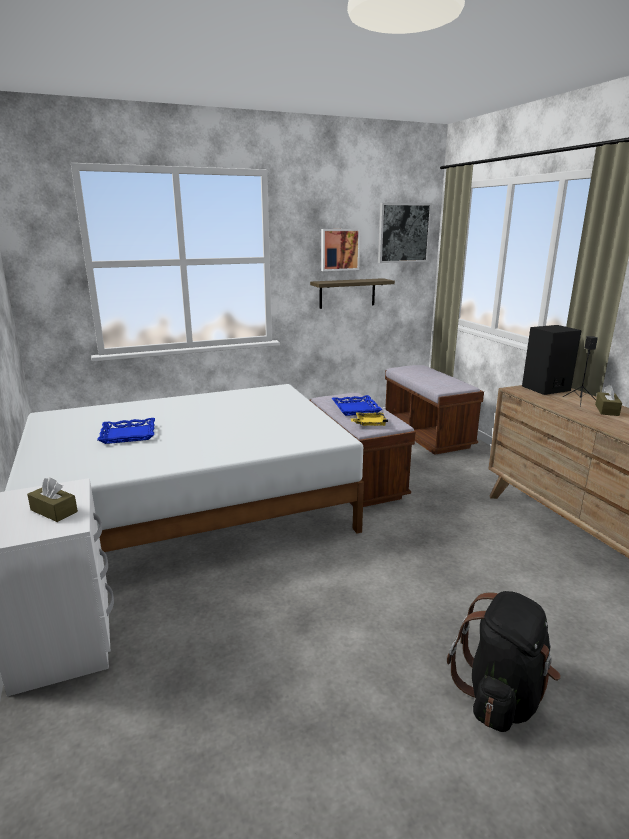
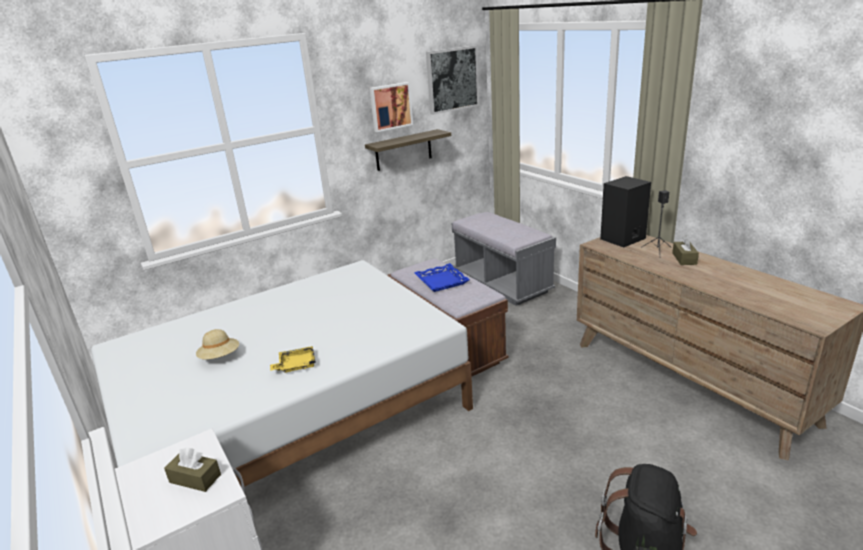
camera: 10 degrees left, 5 degrees up
(128, 434) = (220, 357): blue tray -> beige hat
(369, 424) = (461, 298): yellow tray -> yellow tray (296, 365)
(427, 435) = (502, 283): brown bench -> grey bench

